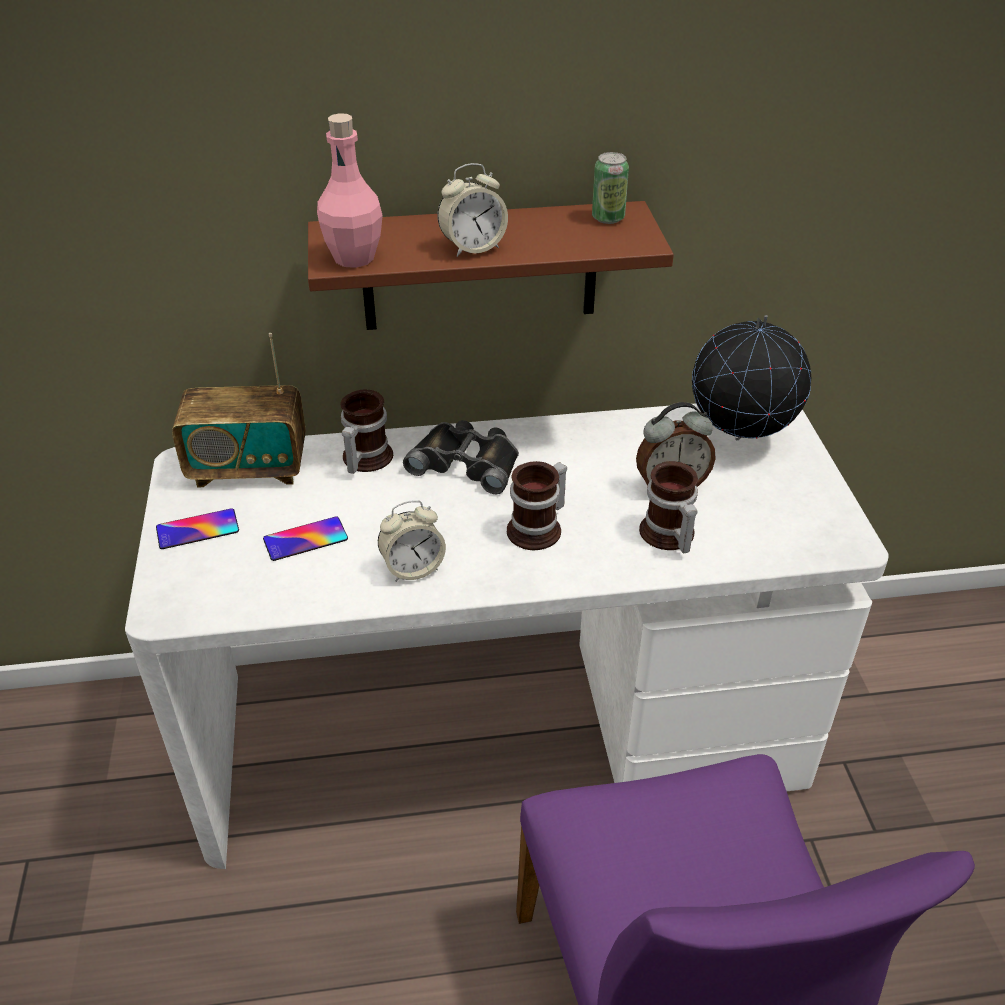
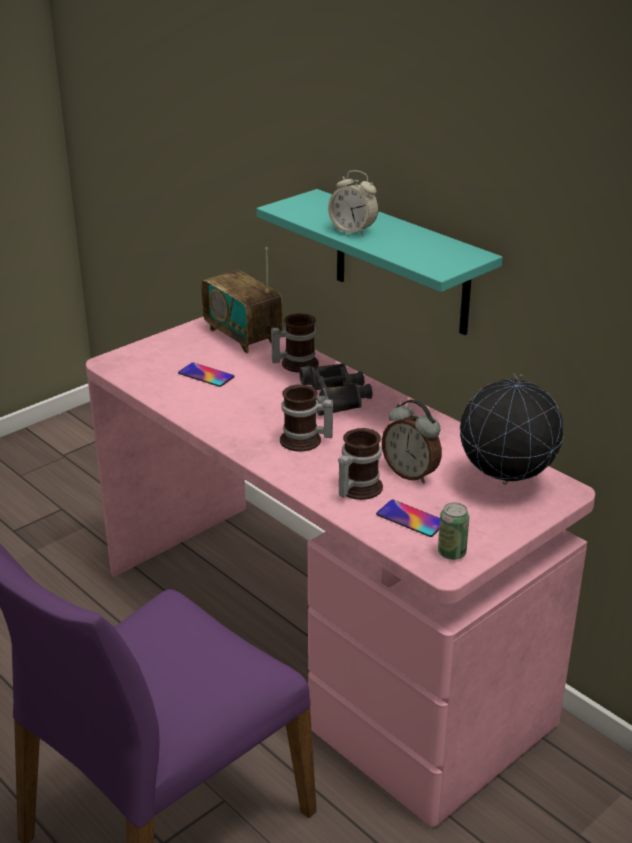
camera: 55 degrees right, 10 degrees down
(197, 529) = (178, 344): phone -> phone (411, 519)
(354, 258) = (293, 209): pink bottle -> none
(413, 568) = (220, 415): alarm clock -> none
(480, 267) = (401, 263): brown shelf -> turquoise shelf
(502, 732) = (317, 639): white desk -> pink desk
(608, 218) = (455, 252): can -> can (451, 553)

